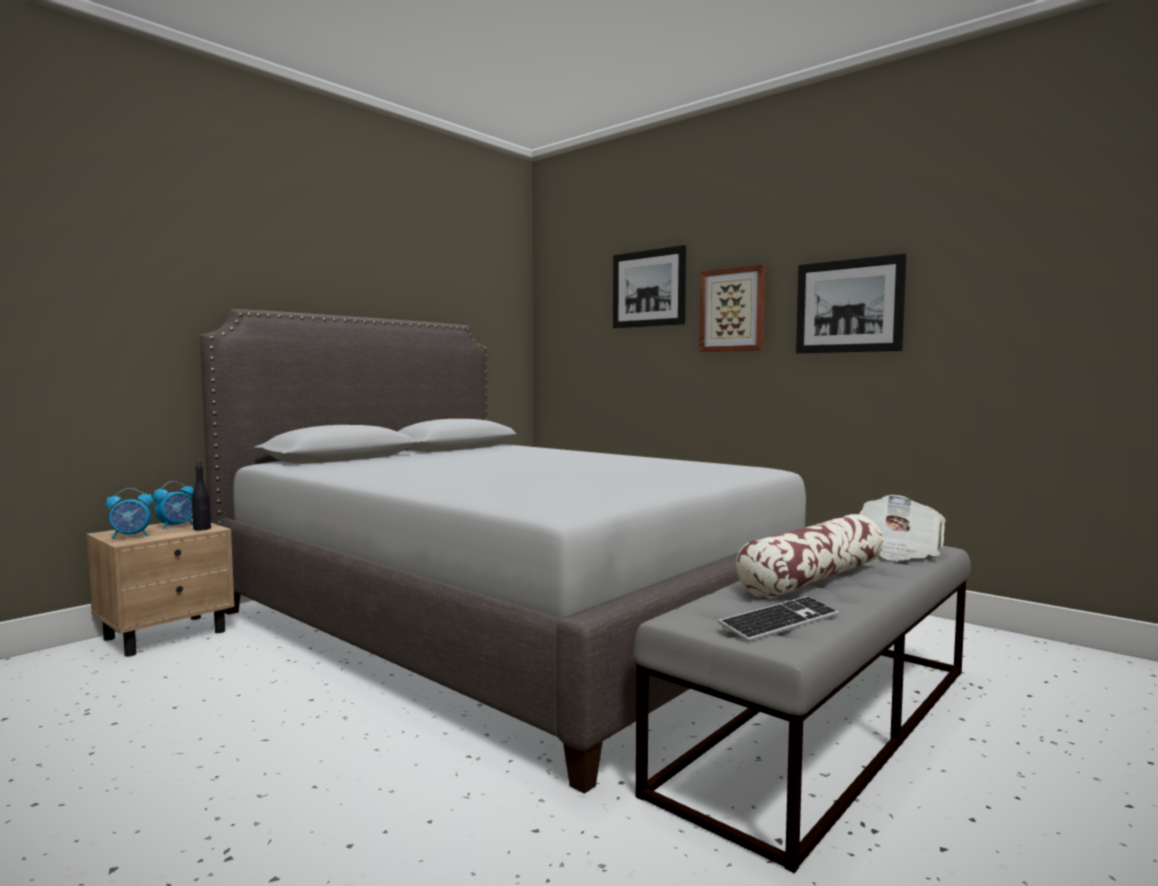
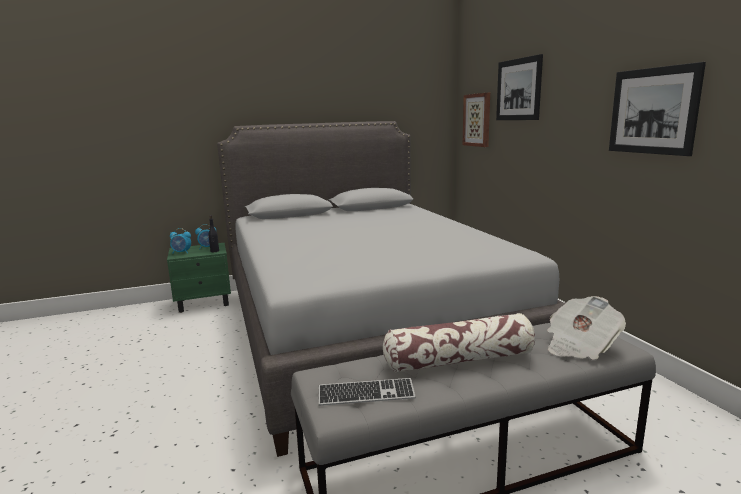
camera: 30 degrees right, 10 degrees up
(167, 635) = (204, 302): beige nightstand -> green nightstand
(733, 310) = (569, 110): picture -> picture (477, 120)

